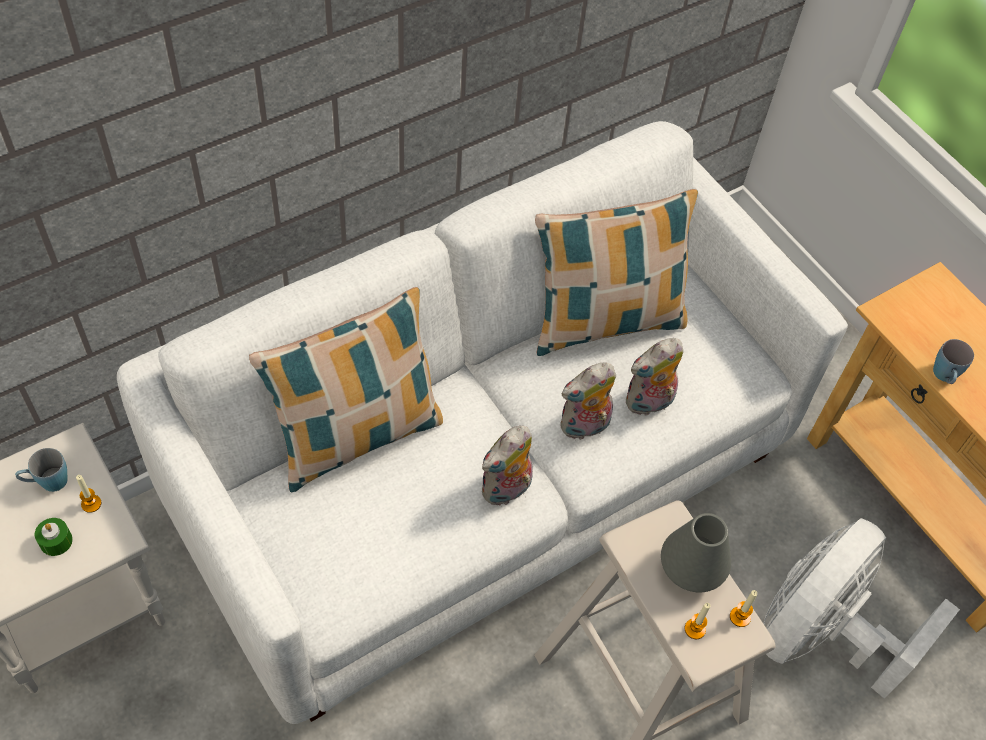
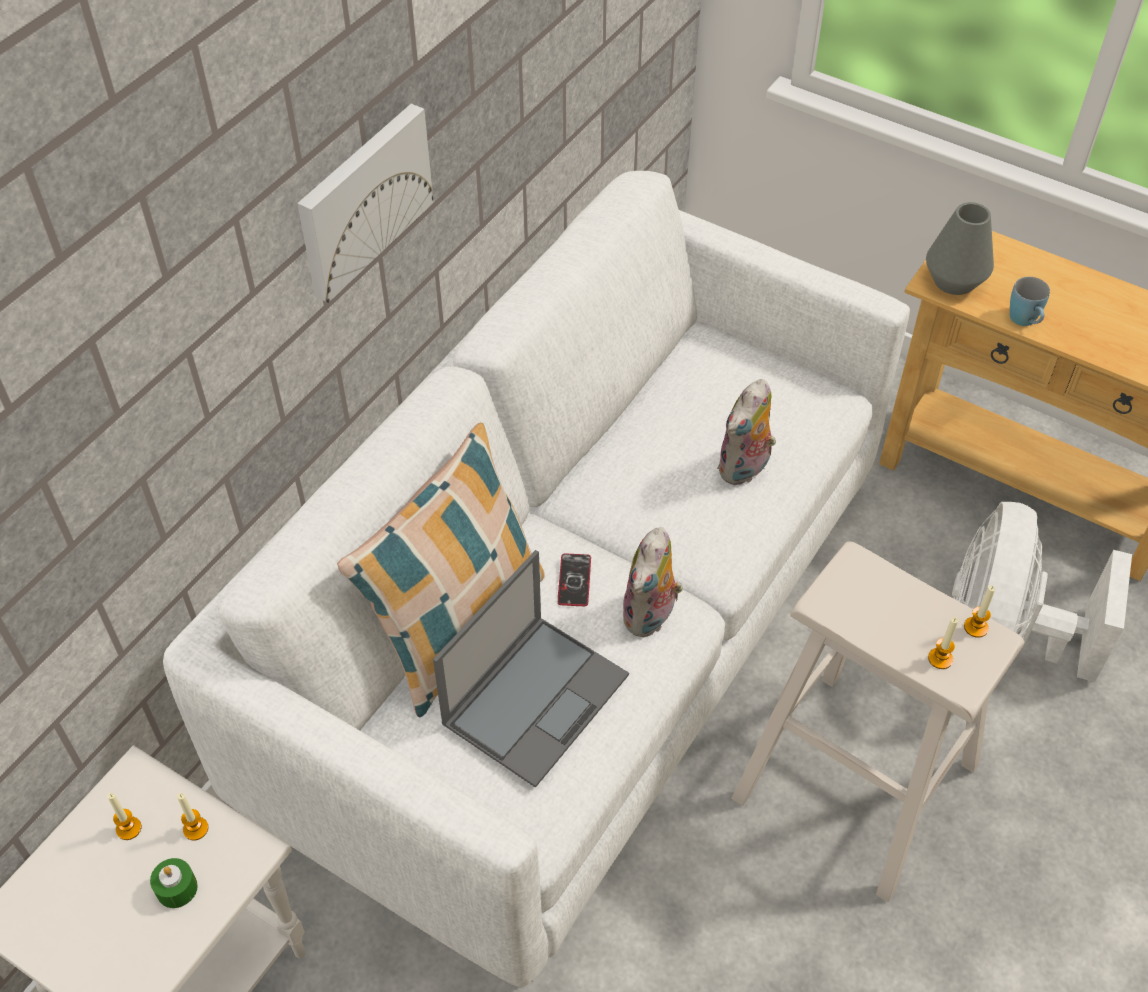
camera: 20 degrees left, 5 degrees down
(47, 482) = (128, 828): blue mug -> candle
(383, 515) = (537, 697): none -> laptop
(387, 77) = (362, 199): none -> picture
(463, 436) = (574, 580): none -> phone
(584, 427) = (693, 520): plush toy -> none
(605, 321) = (653, 406): pillow -> none
(690, 569) = (900, 603): grey vase -> grey vase (954, 280)

